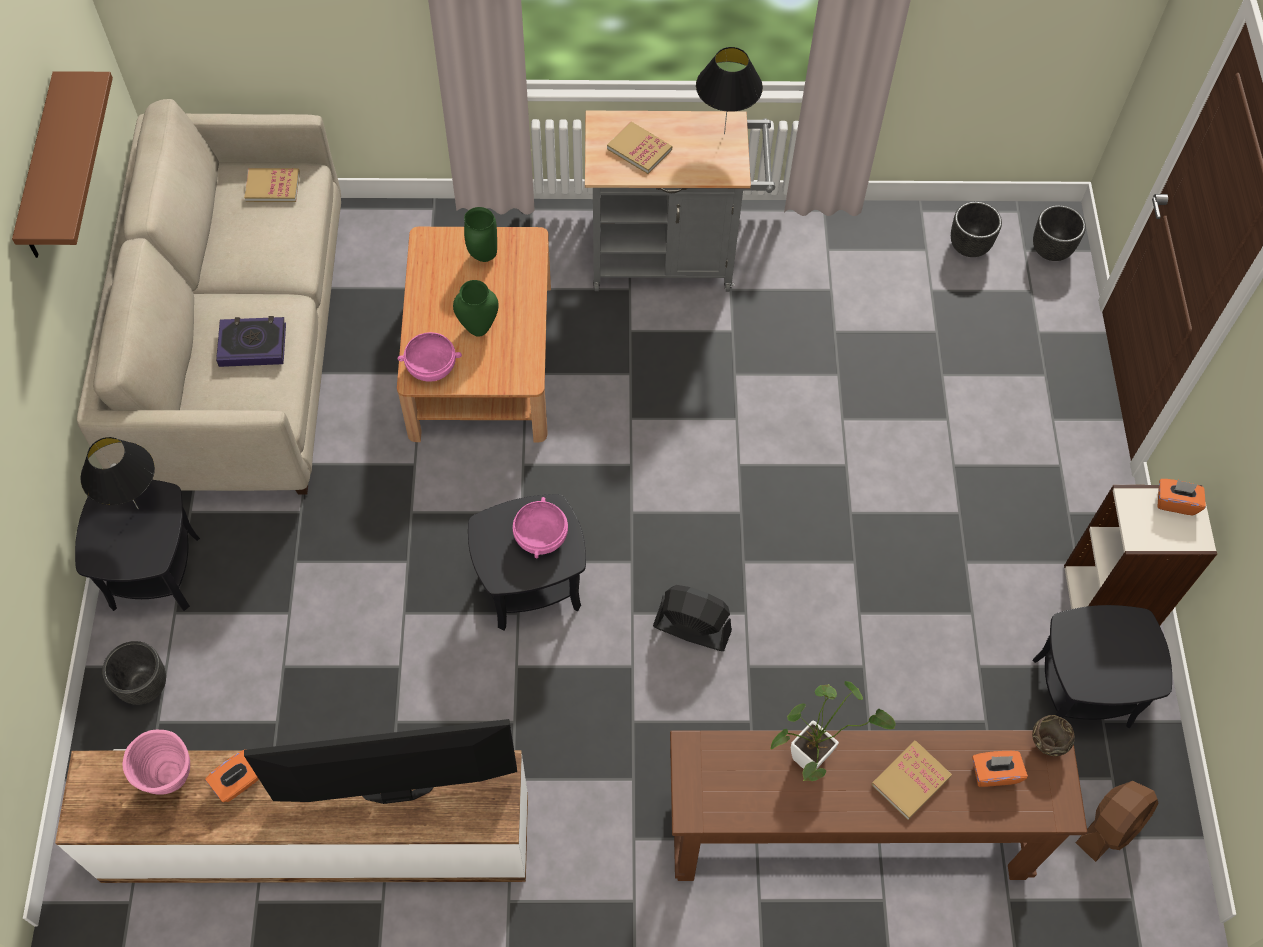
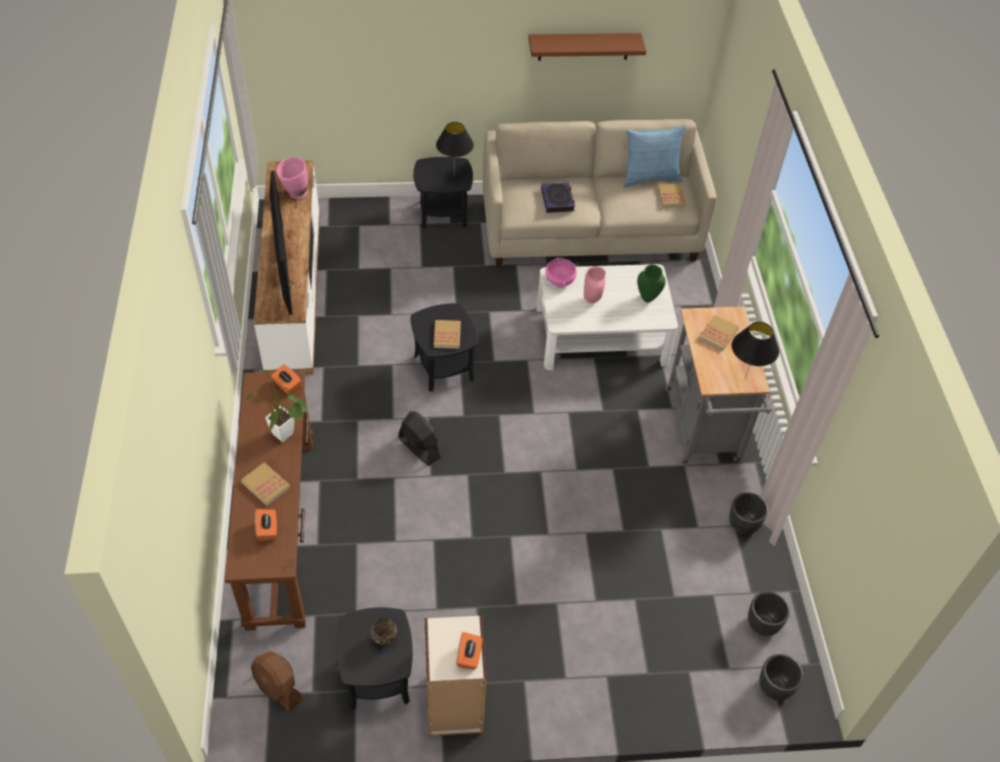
camera: 85 degrees right, 10 degrees down
(145, 686) = (378, 218): black planter -> black planter (743, 525)
(218, 209) = (649, 177): none -> pillow
(238, 782) = (293, 216): orange tissue box -> orange tissue box (287, 386)
(478, 328) = (592, 300): green vase -> pink vase
(481, 358) = (601, 335): brown coffee table -> white coffee table
(541, 538) = (447, 335): pink bowl -> book
(691, 628) = (419, 447): black fan -> black fan turned 60 degrees counterclockwise
(1046, 743) = (285, 560): brown bowl -> brown bowl (384, 638)

